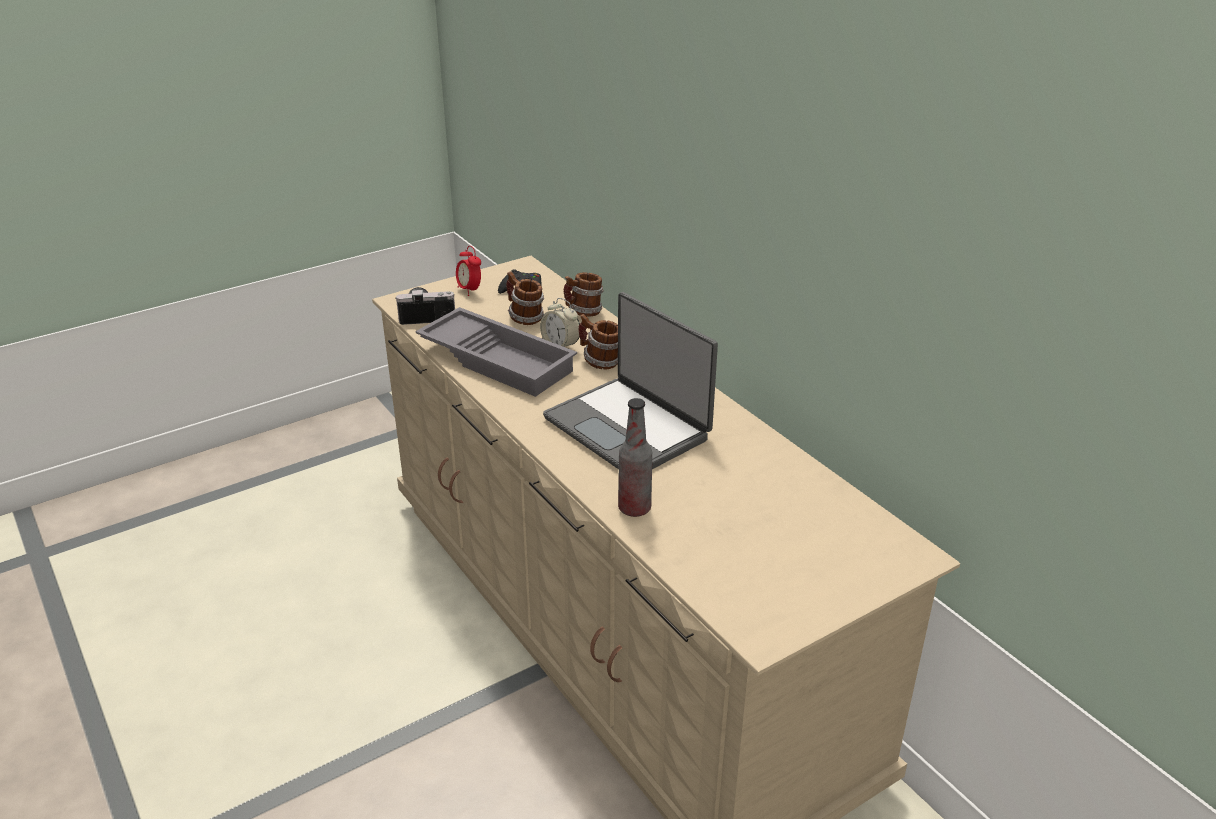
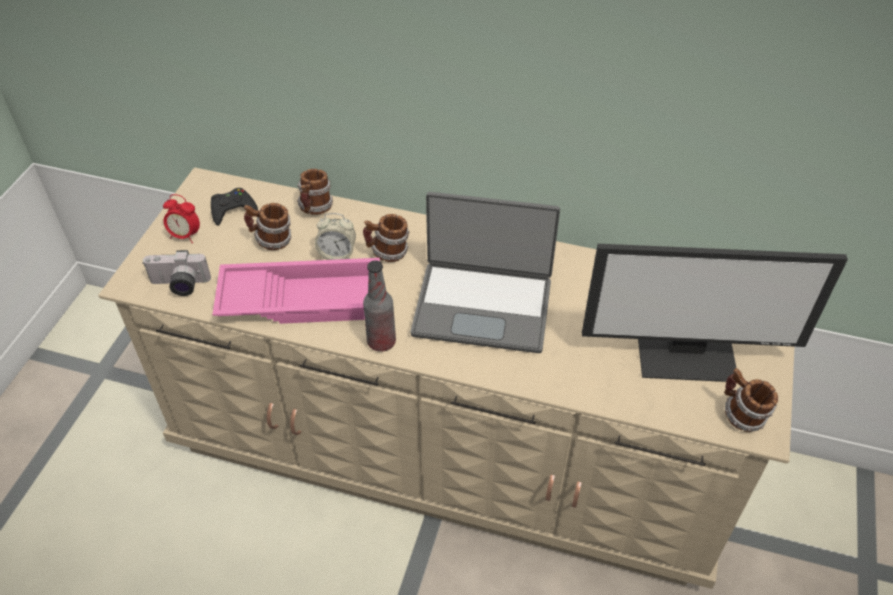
camera: 40 degrees left, 15 degrees up
(427, 315) = (179, 285): camera -> camera turned 135 degrees counterclockwise
(499, 359) = (303, 298): grey tray -> pink tray
(634, 508) = (571, 379): bottle -> bottle (381, 342)
(756, 614) = (741, 415): none -> mug
(766, 548) = (687, 355): none -> monitor

